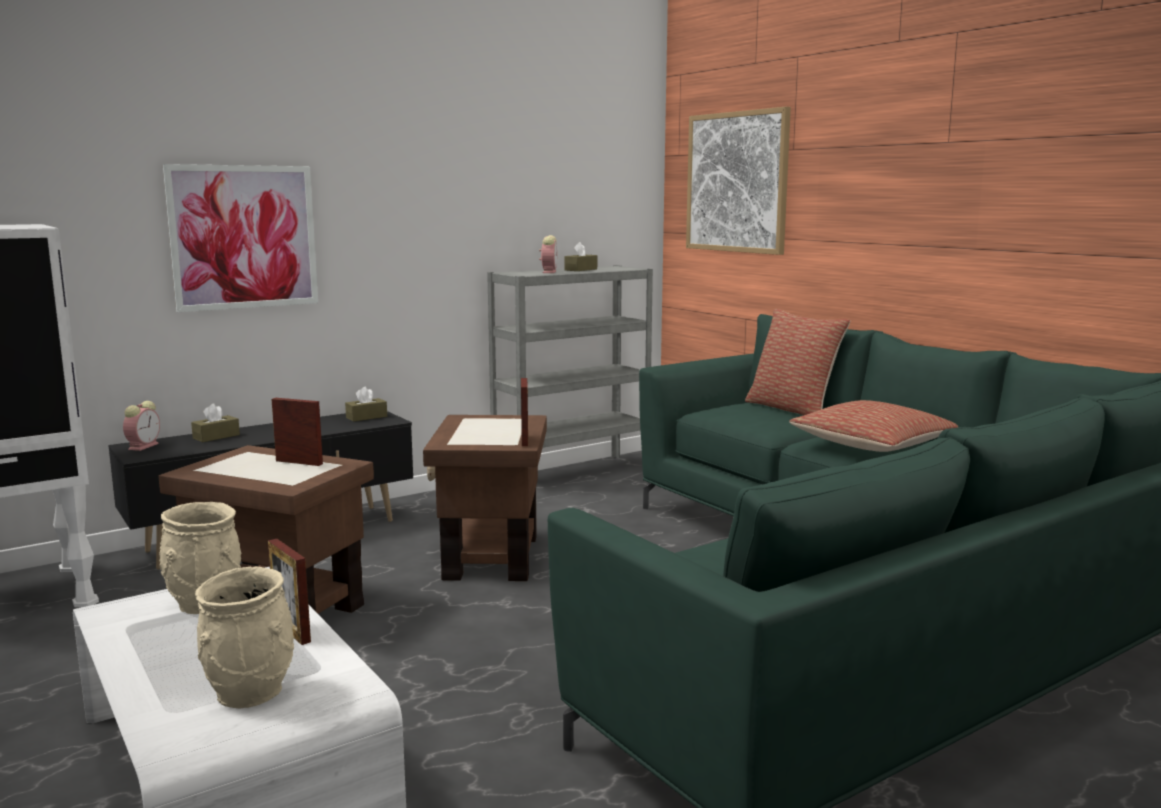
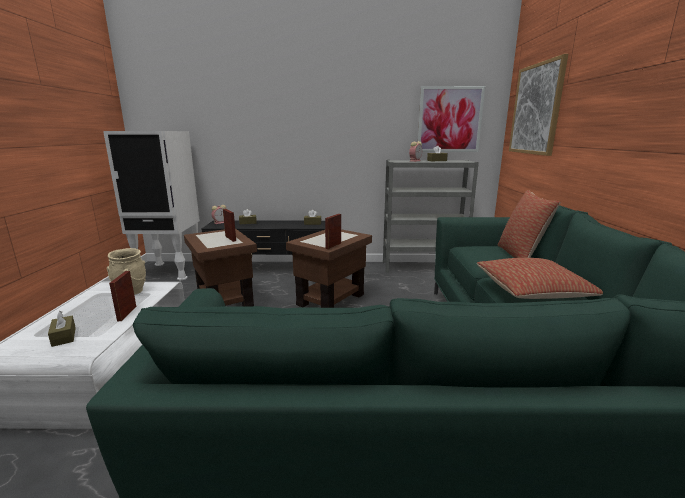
camera: 35 degrees right, 5 degrees up
(244, 237) = (267, 138): picture -> picture (450, 119)
(249, 692) = (64, 336): beige vase -> brown tissue box

